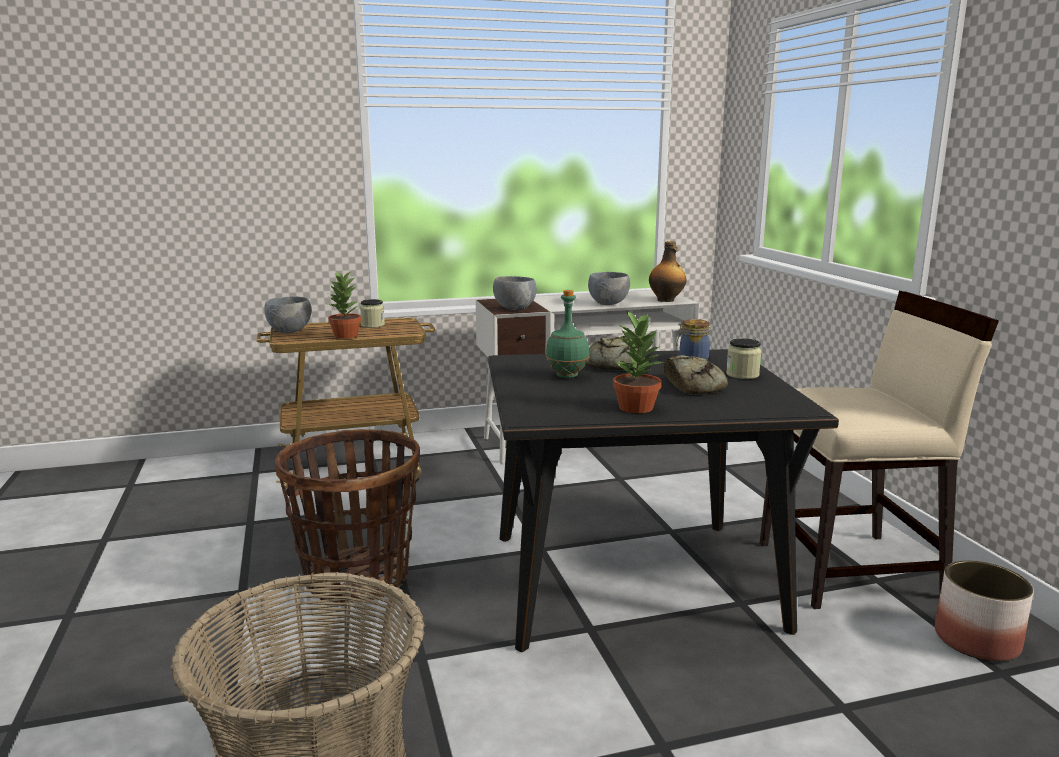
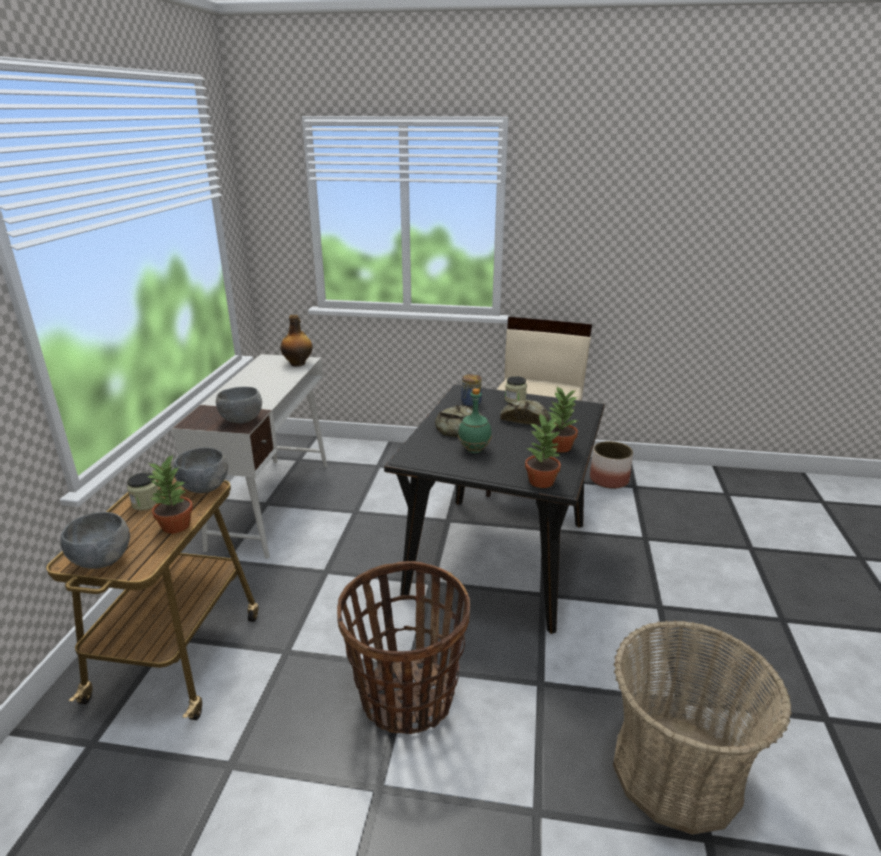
camera: 65 degrees left, 10 degrees up
(528, 409) = (541, 481): none -> potted plant
(608, 304) = (280, 384): grey bowl -> grey bowl (204, 488)

